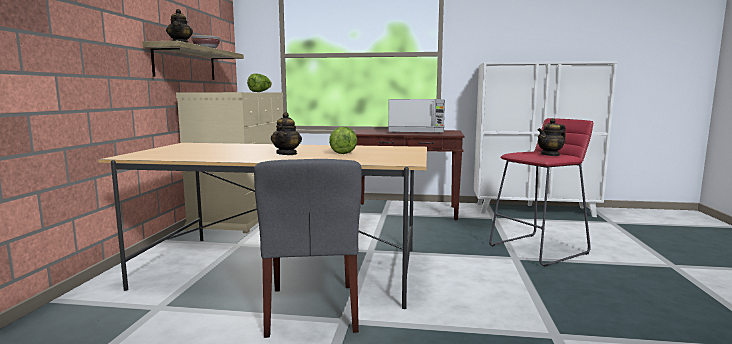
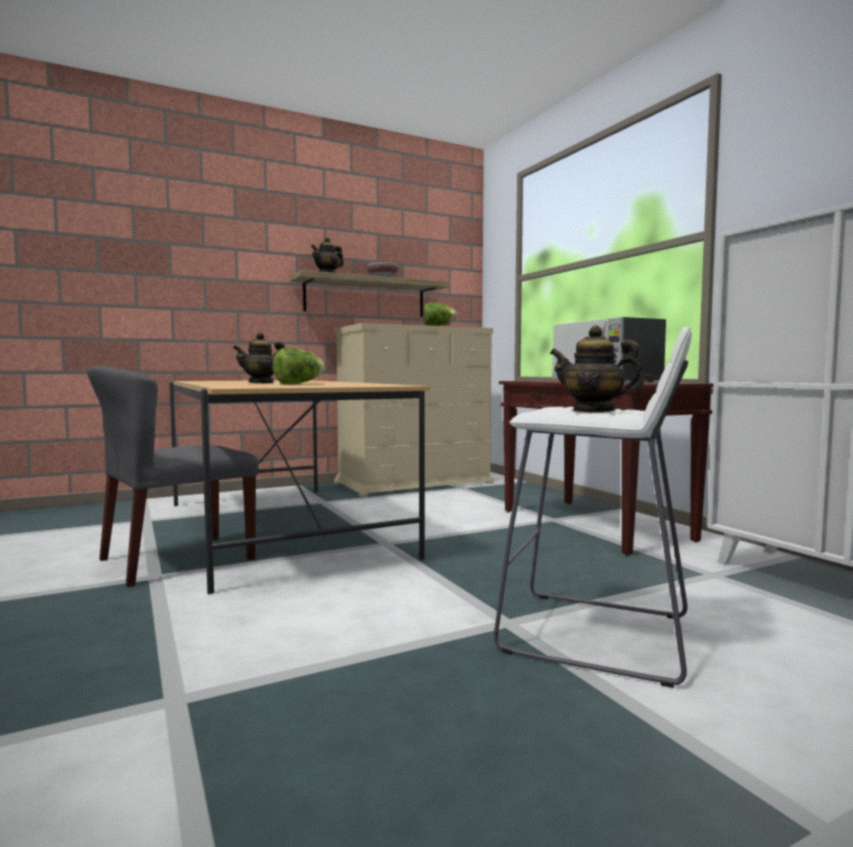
camera: 55 degrees right, 5 degrees down
(539, 249) = (597, 635): red stool -> white stool

